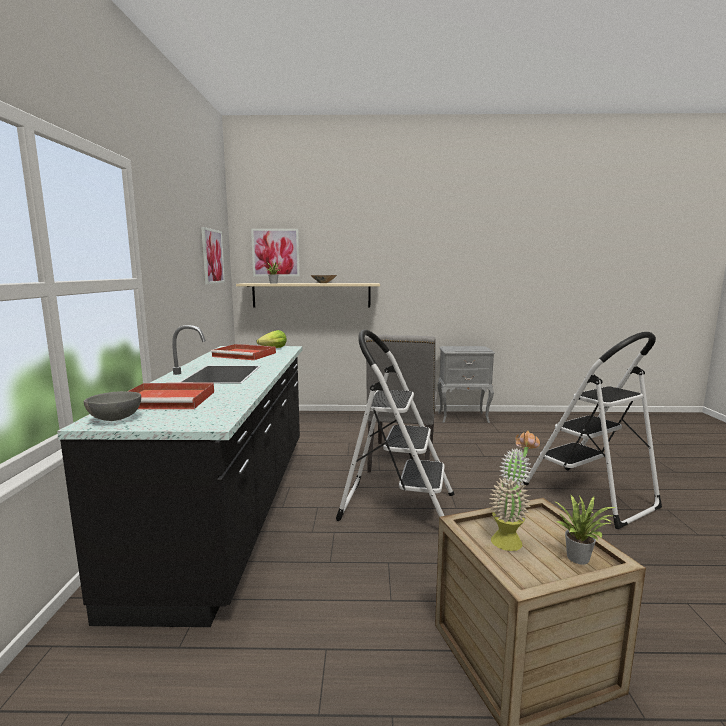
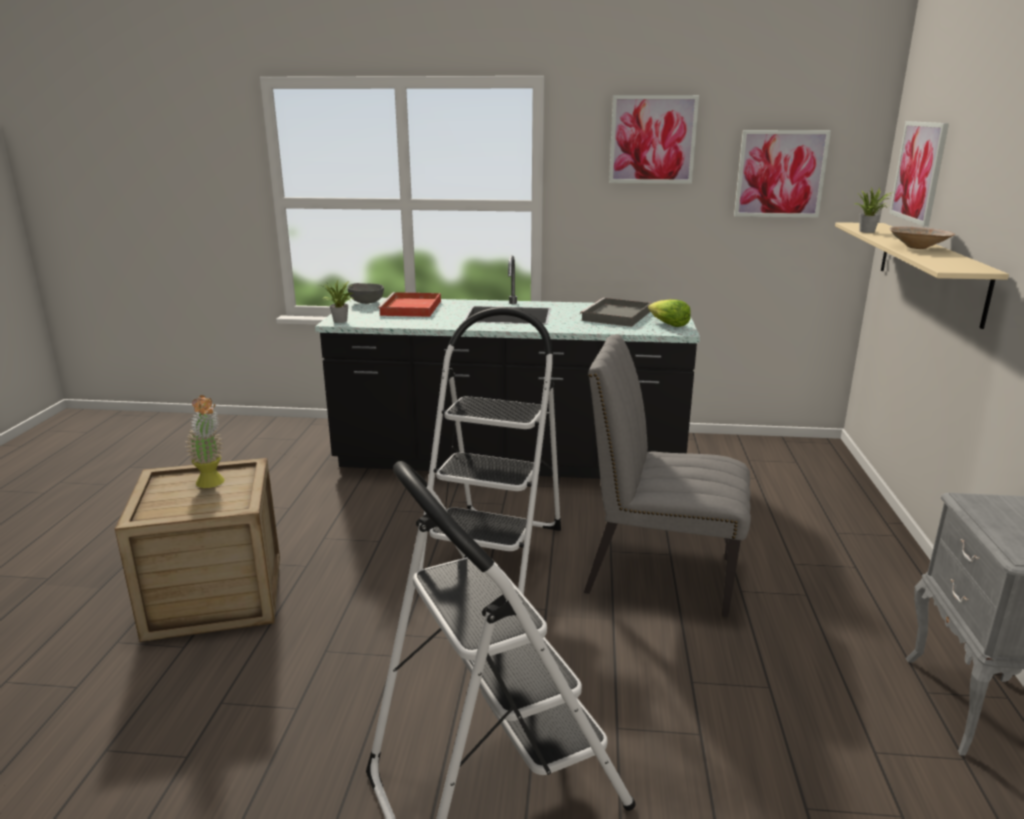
camera: 95 degrees right, 10 degrees up
(177, 228) = (652, 139): none -> picture
(245, 355) = (616, 316): red tray -> grey tray
(579, 557) = (161, 508): potted plant -> potted plant (340, 321)

